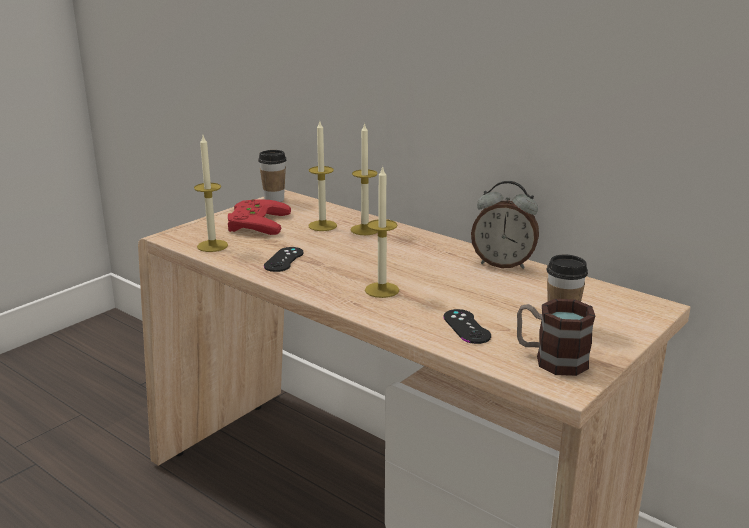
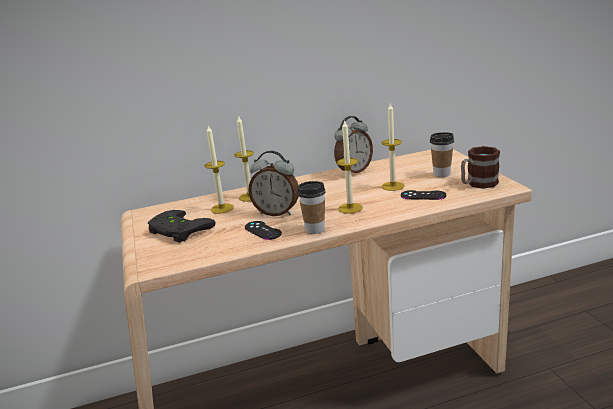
camera: 55 degrees left, 0 degrees up
(212, 246) = (198, 253): candle -> candle (393, 186)
(254, 222) = (177, 231): red game controller -> black game controller
(274, 199) = (143, 217): cup -> cup (315, 229)
(334, 254) = (277, 212): none -> alarm clock

